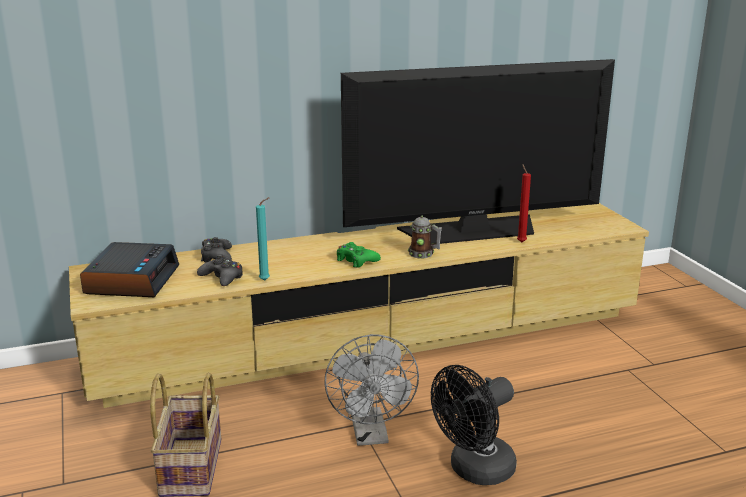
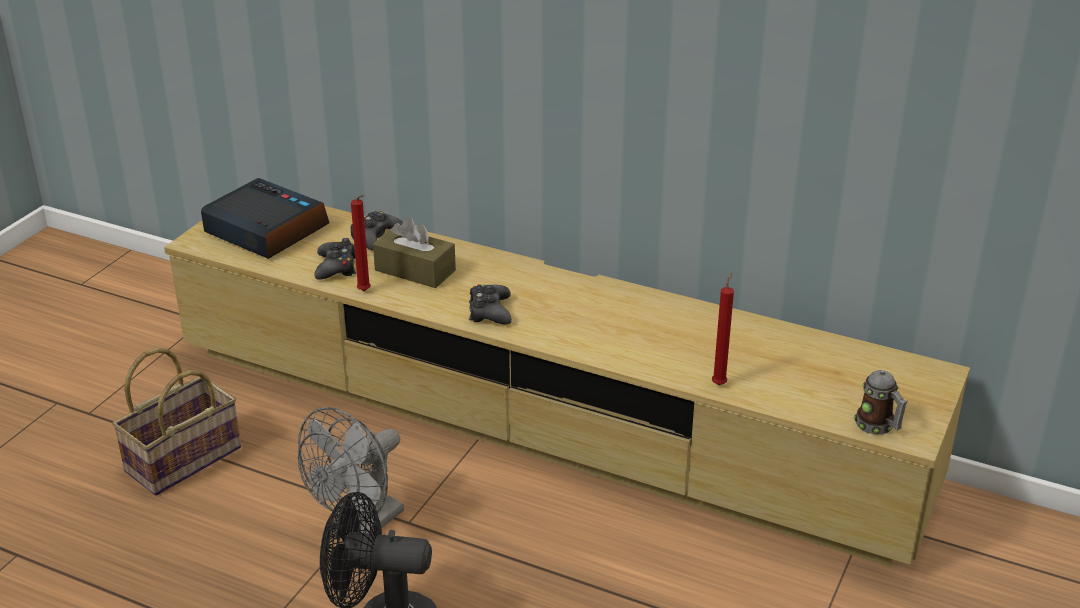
camera: 45 degrees right, 10 degrees up
(132, 280) = (265, 230): alarm clock -> alarm clock turned 105 degrees counterclockwise
(266, 280) = (365, 292): turquoise candle -> red candle
(274, 261) = (415, 270): none -> brown tissue box
(356, 260) = (490, 312): green game controller -> black game controller
(424, 254) = (573, 341): mug -> mug (878, 426)
(472, 231) = (695, 337): television -> none

